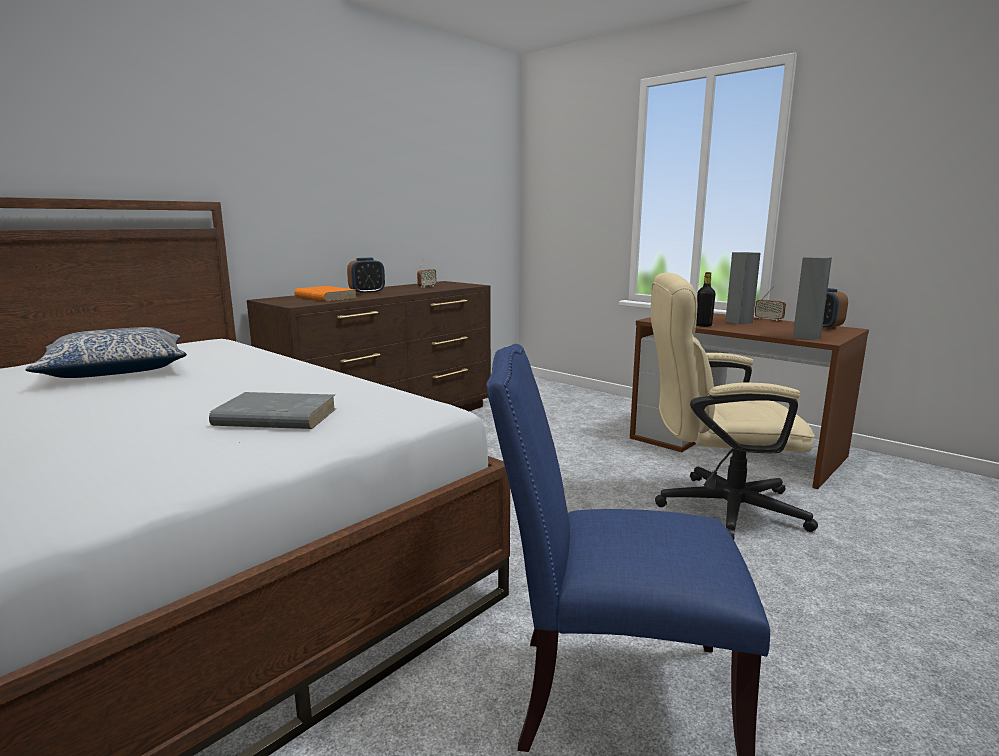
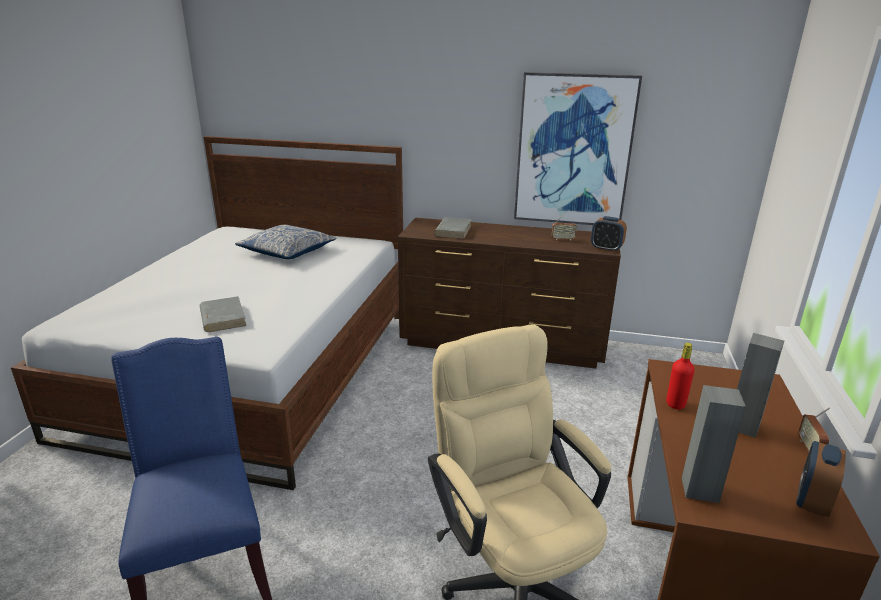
camera: 60 degrees right, 10 degrees up
(325, 297) = (453, 230): orange book -> grey book
(367, 293) = (493, 234): alarm clock -> alarm clock (606, 249)
(399, 201) = (573, 150): none -> picture
(703, 325) = (675, 404): black bottle -> red bottle

